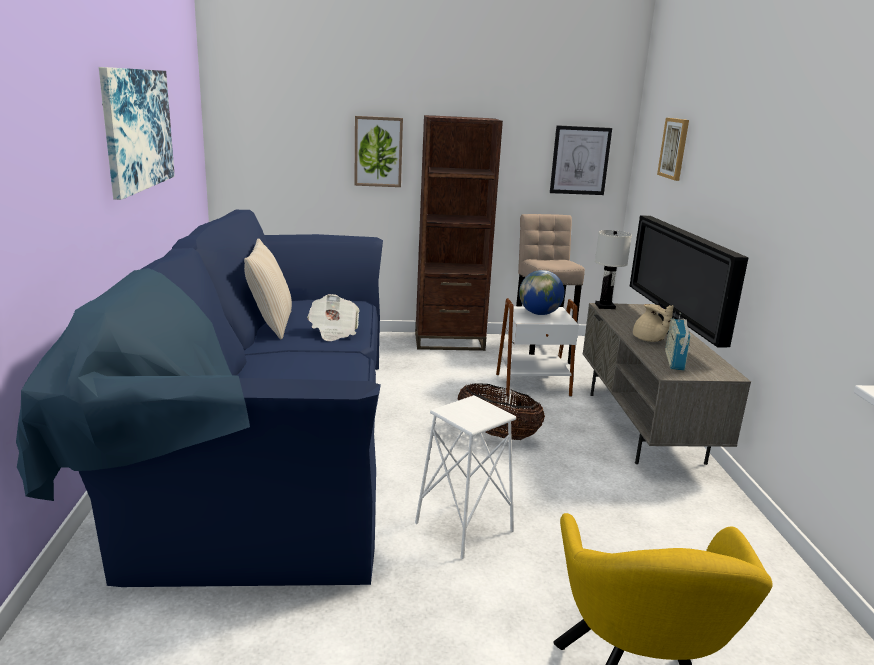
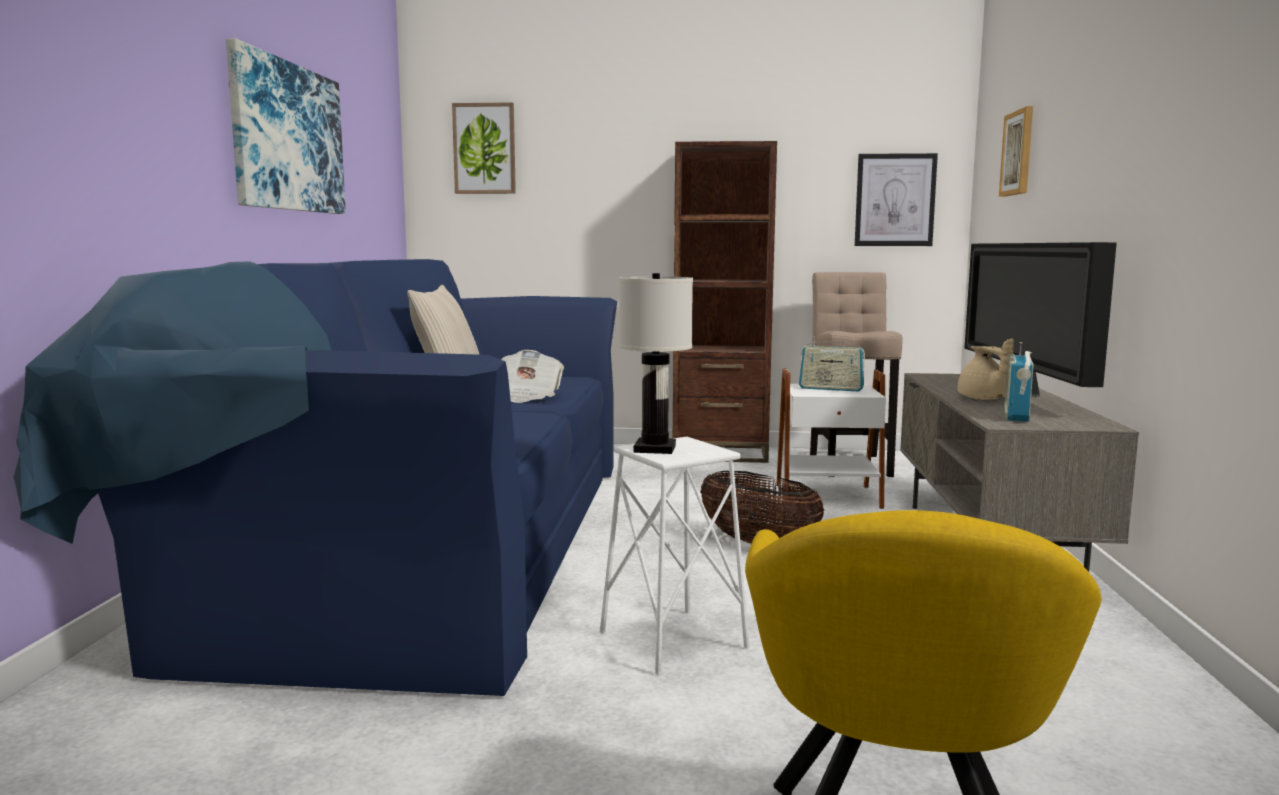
camera: 10 degrees right, 10 degrees down
(378, 151) = (620, 200): picture -> picture (484, 149)
(539, 313) = (831, 389): globe -> radio
(604, 306) = (927, 375): white table lamp -> white table lamp (654, 449)

